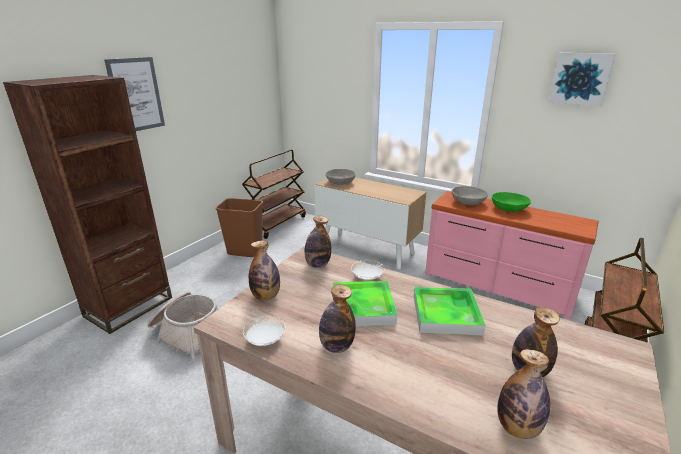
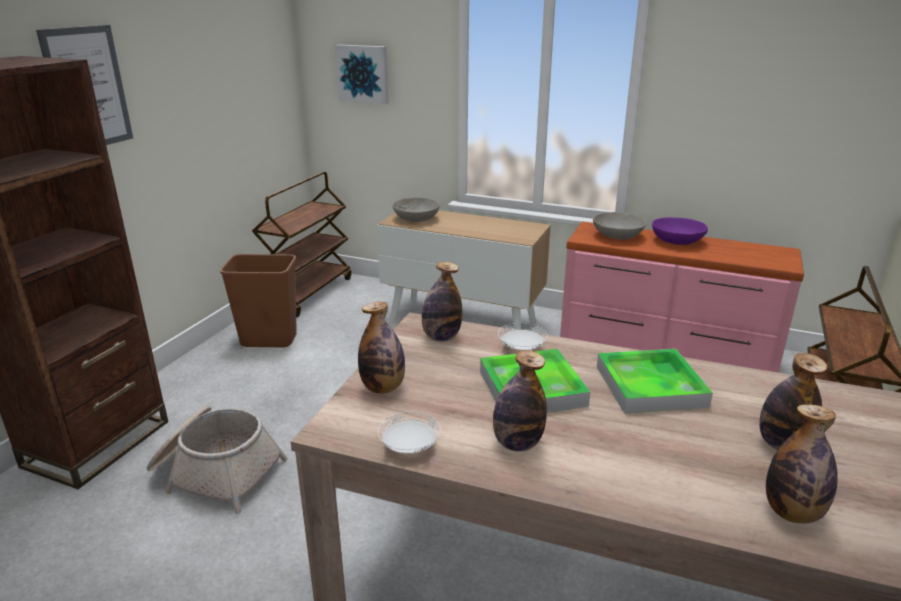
camera: 10 degrees left, 0 degrees up
(509, 209) = (677, 241): green bowl -> purple bowl
(580, 79) = (765, 49): picture -> picture (363, 73)

